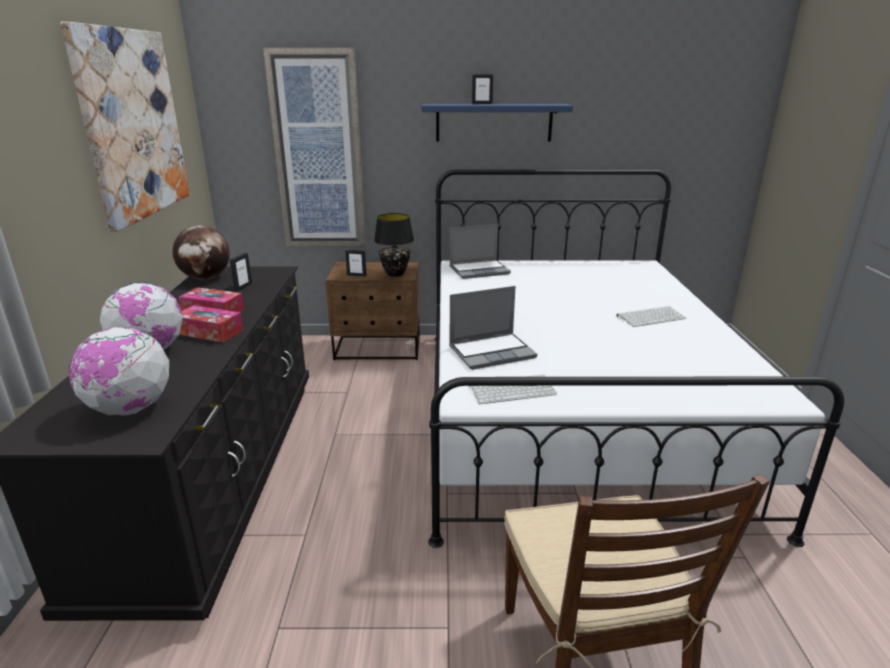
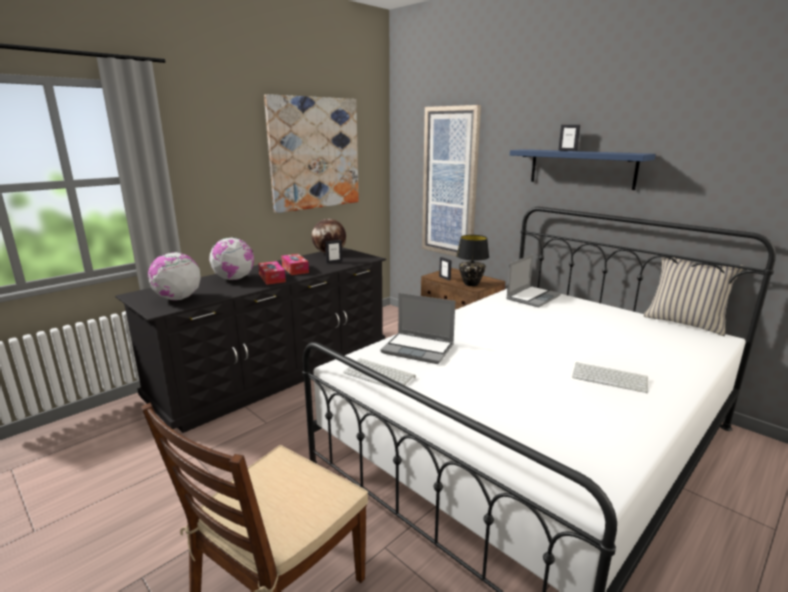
camera: 45 degrees right, 5 degrees down
(479, 270) = (532, 297): laptop -> laptop turned 75 degrees counterclockwise
(610, 259) = (684, 323): none -> beige pillow

